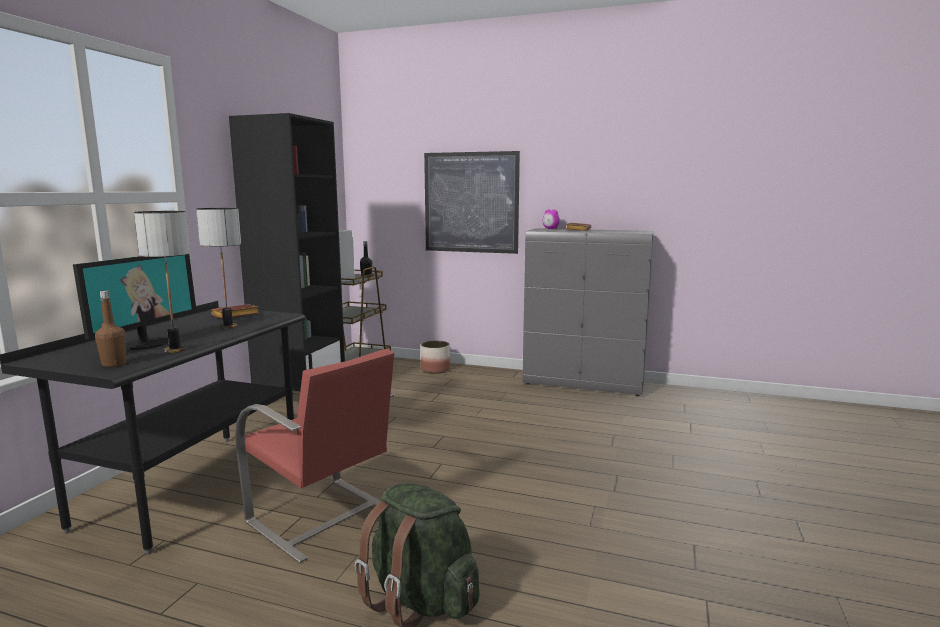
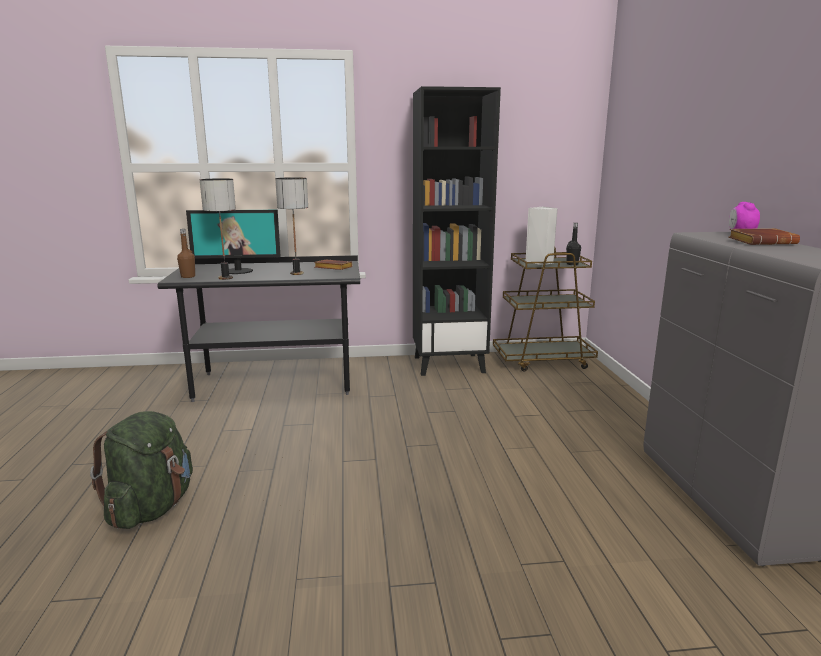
camera: 65 degrees right, 5 degrees up
(323, 518) = (252, 437): red chair -> none
(435, 369) = (605, 394): planter -> none
(471, 202) = (687, 183): picture -> none

